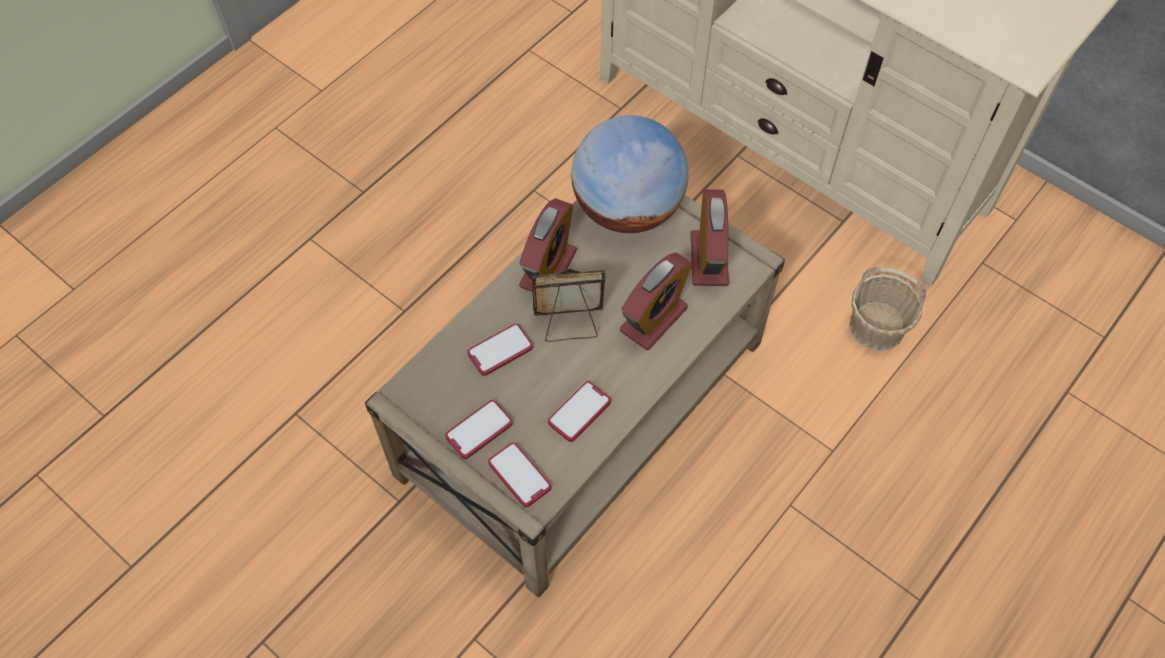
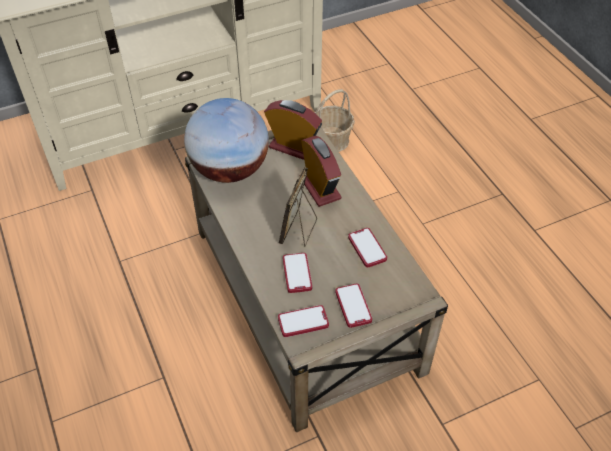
camera: 65 degrees left, 10 degrees down
(519, 475) = (398, 295): phone -> phone (303, 322)
(548, 268) = (248, 225): alarm clock -> none

